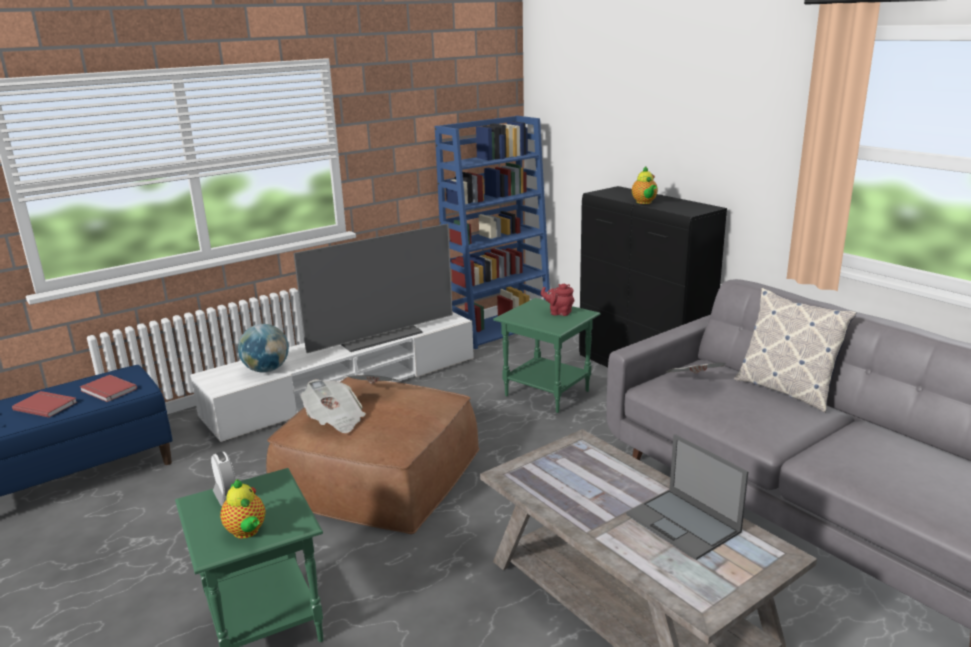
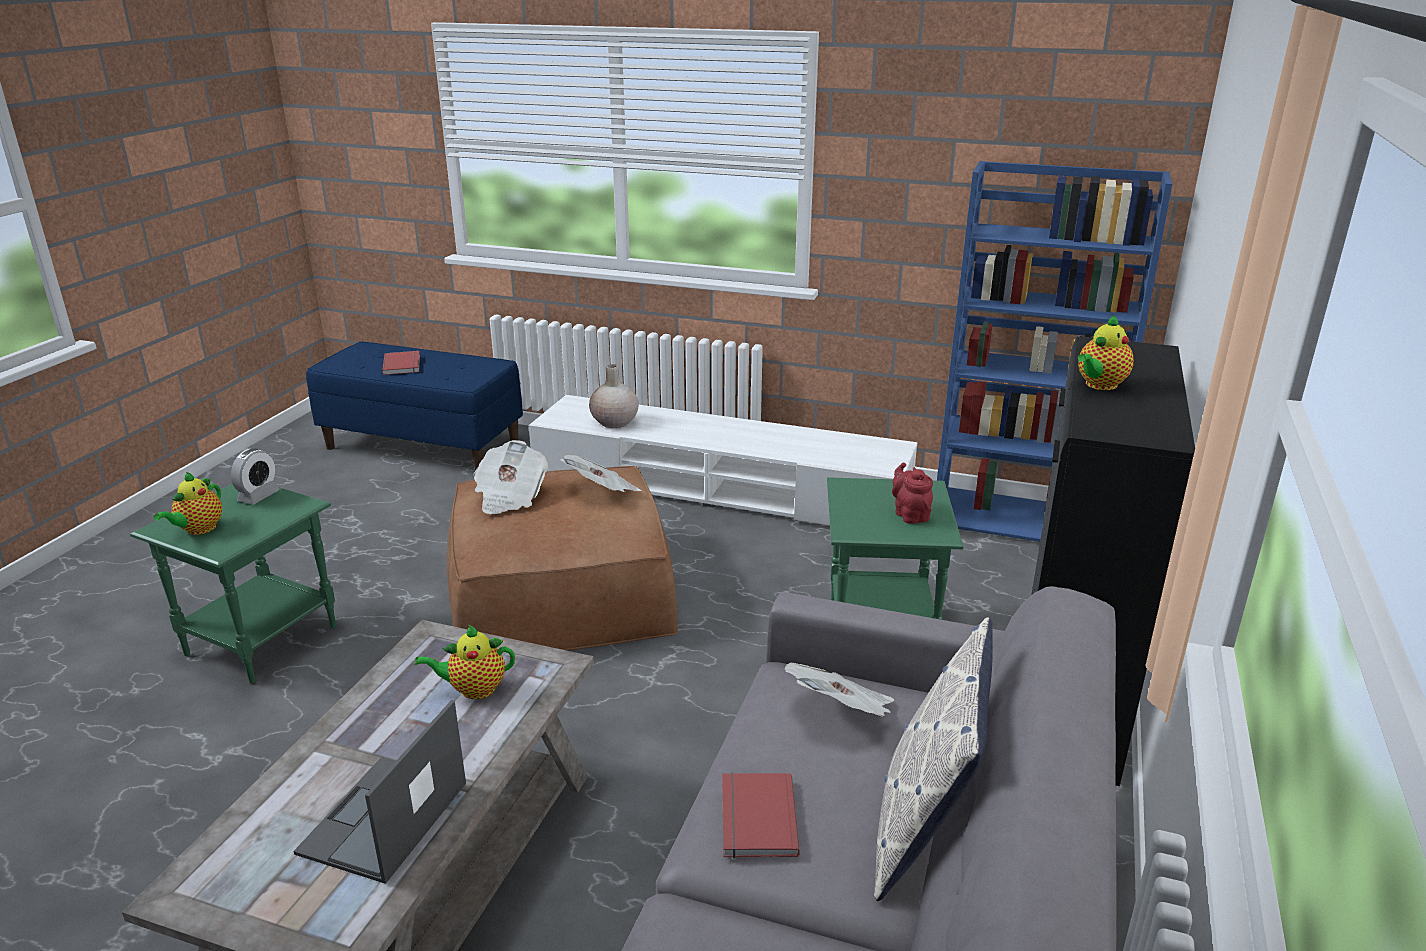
camera: 55 degrees right, 5 degrees up
(107, 391) = (450, 373): red book -> red book (755, 818)
(266, 370) = (614, 422): globe -> beige vase
(379, 336) = (774, 443): television -> none
(580, 471) = (474, 689): none -> teapot

